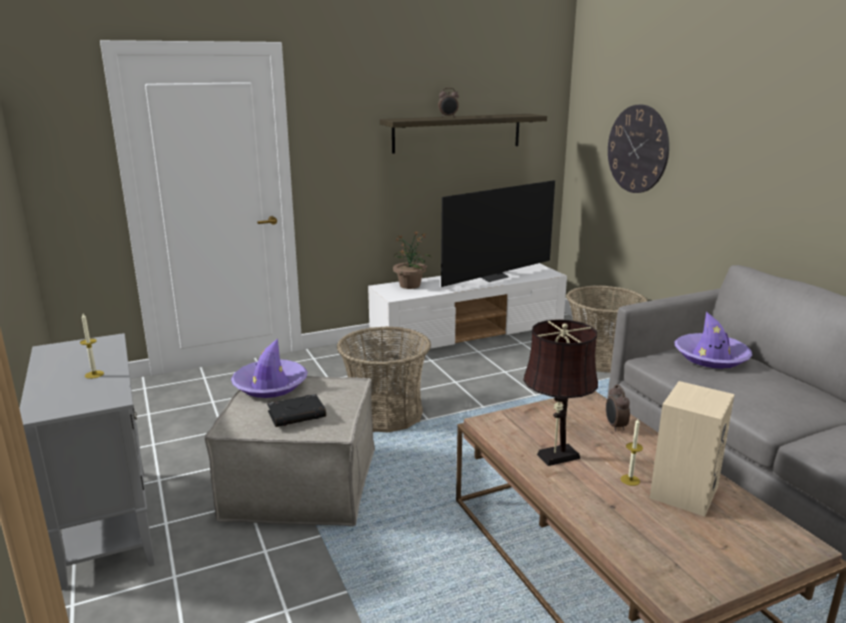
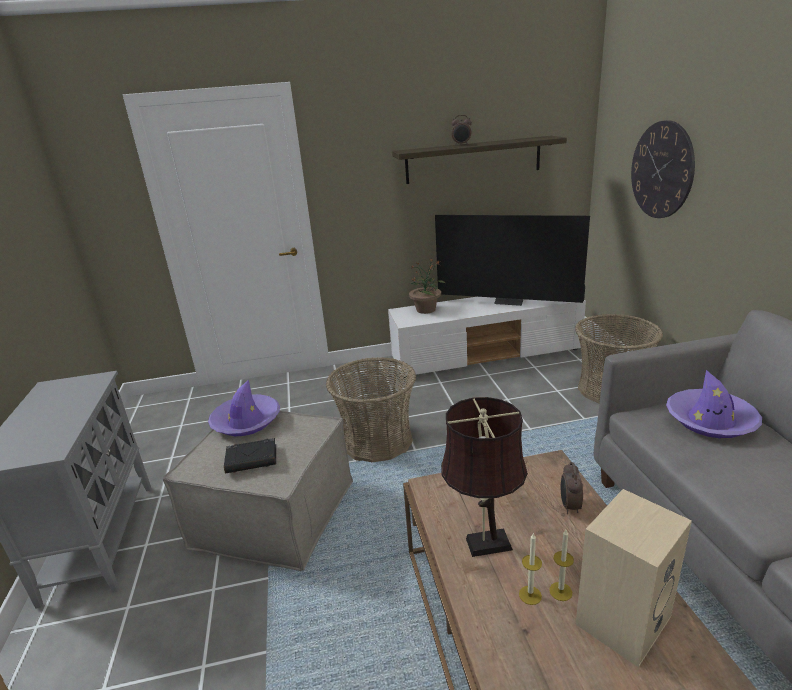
camera: 15 degrees right, 5 degrees up
(94, 374) = (59, 419): candle -> candle (530, 595)
(493, 277) = (509, 301): television -> television turned 45 degrees clockwise

